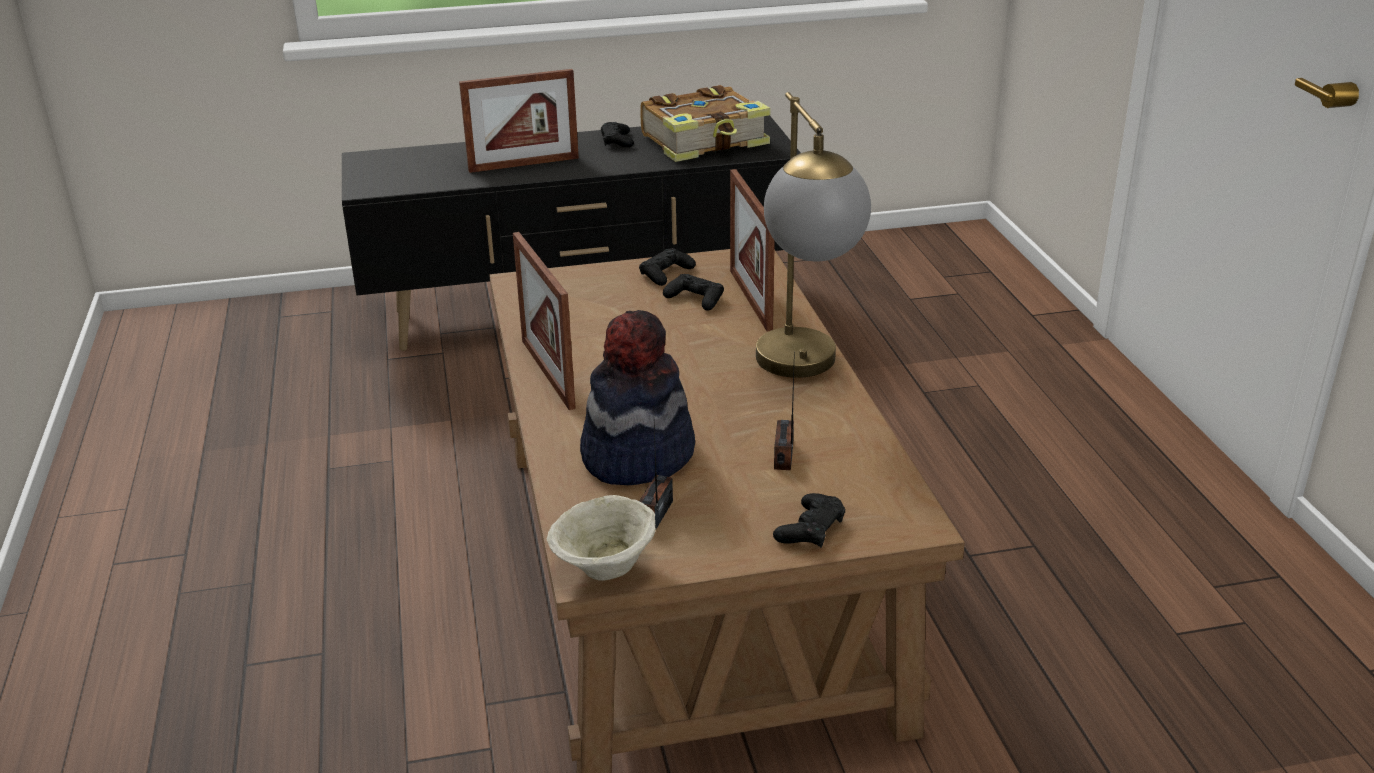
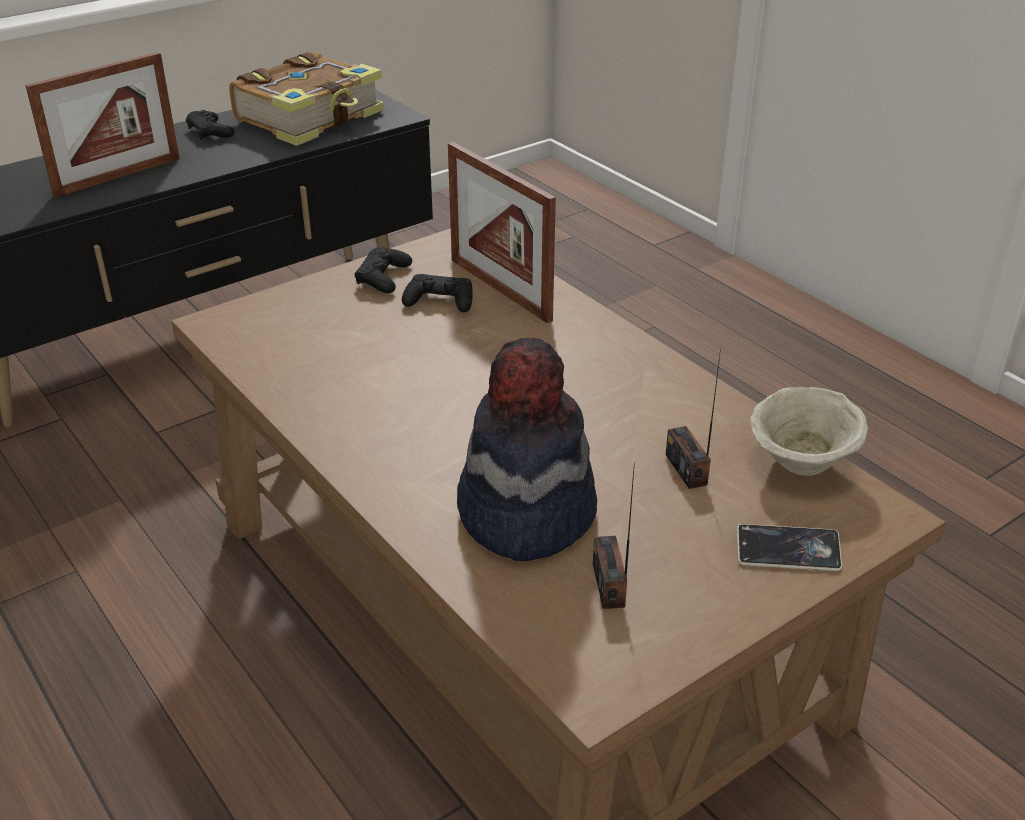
camera: 25 degrees left, 5 degrees up
(547, 373) = (339, 433): picture frame -> none
(606, 569) = (610, 680): beige bowl -> beige bowl (802, 464)
(805, 372) = (626, 362): table lamp -> none
(810, 529) = (787, 553): black game controller -> phone

